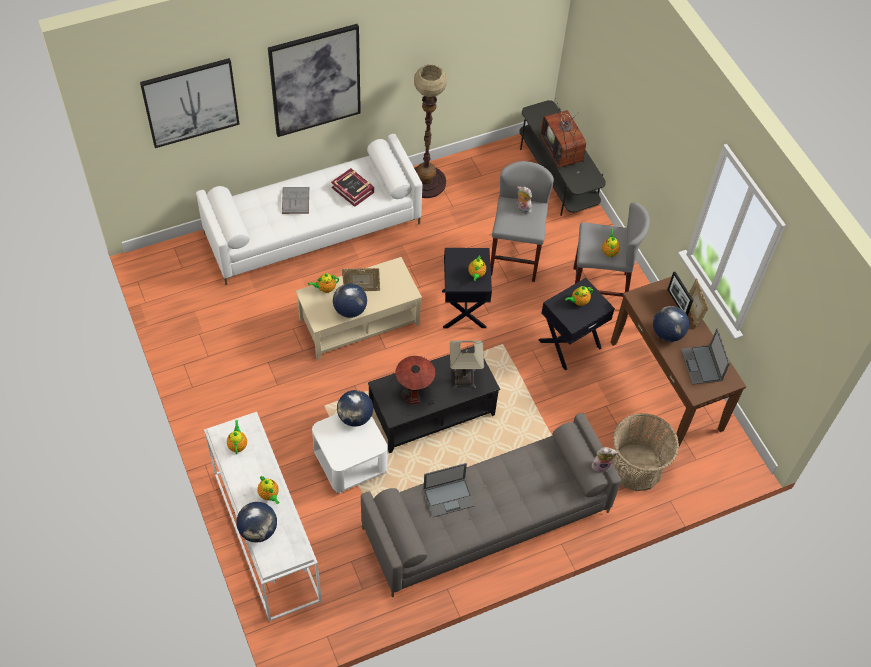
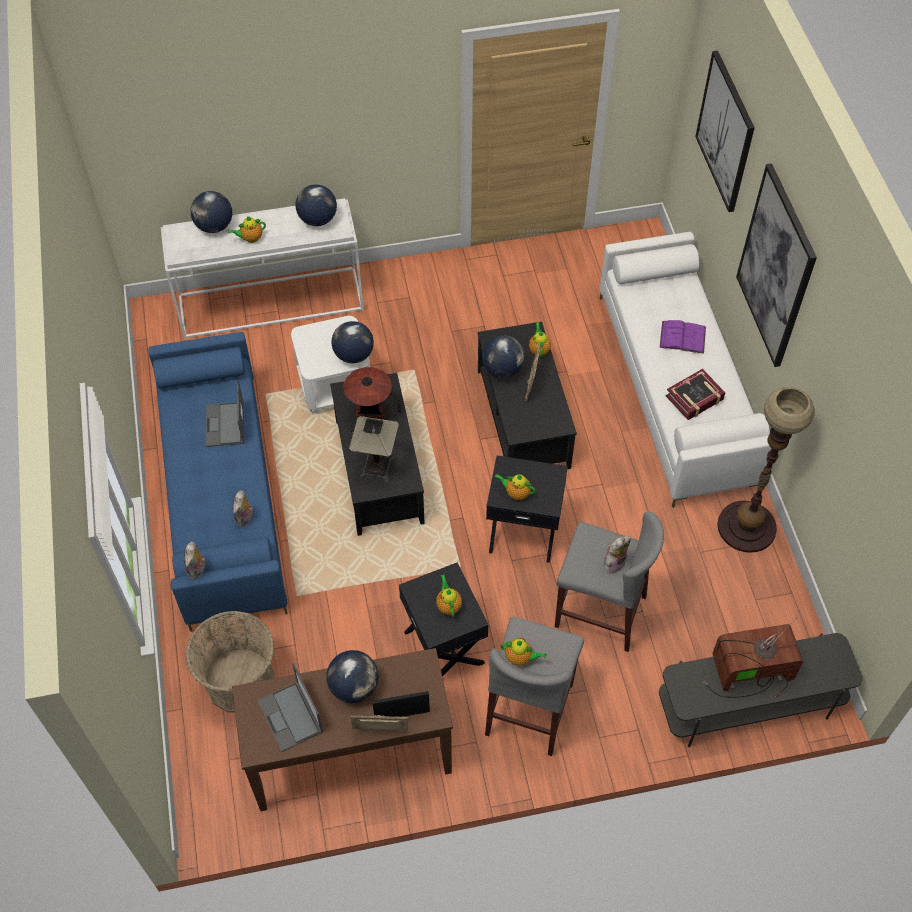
camera: 105 degrees right, 0 degrees up
(237, 444) = (317, 219): teapot -> globe
(295, 200) = (682, 337): grey book -> purple book
(359, 321) = (524, 418): beige coffee table -> black coffee table
(486, 521) = (222, 499): grey sofa -> blue sofa
(534, 460) = (245, 519): none -> plush toy
(701, 365) = (291, 717): laptop -> laptop turned 120 degrees counterclockwise

